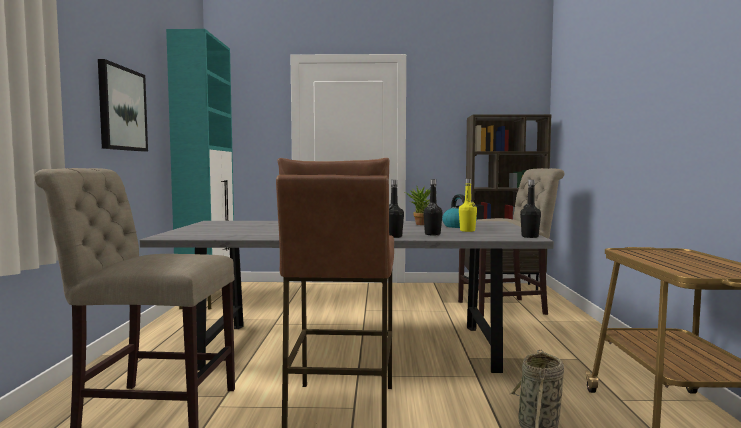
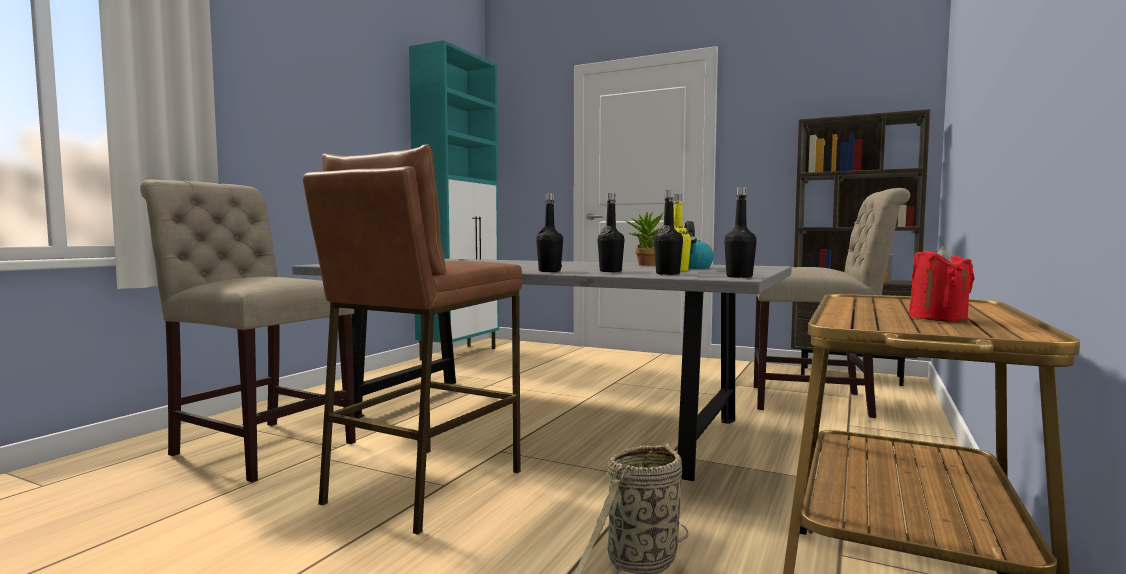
camera: 25 degrees right, 0 degrees up
(121, 109) = (335, 133): picture -> none
(478, 235) = (667, 274): none -> black bottle
(705, 265) = (938, 318): none -> red candle

